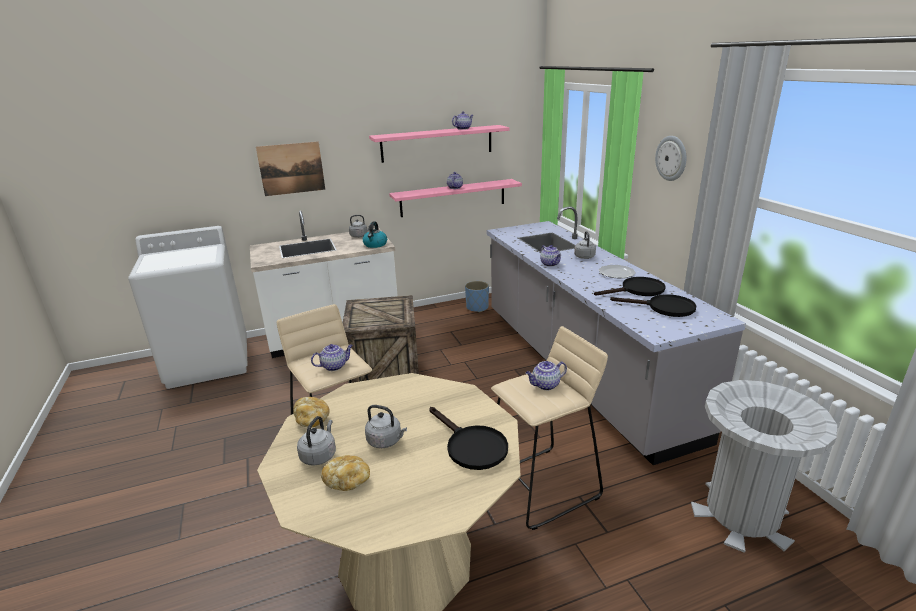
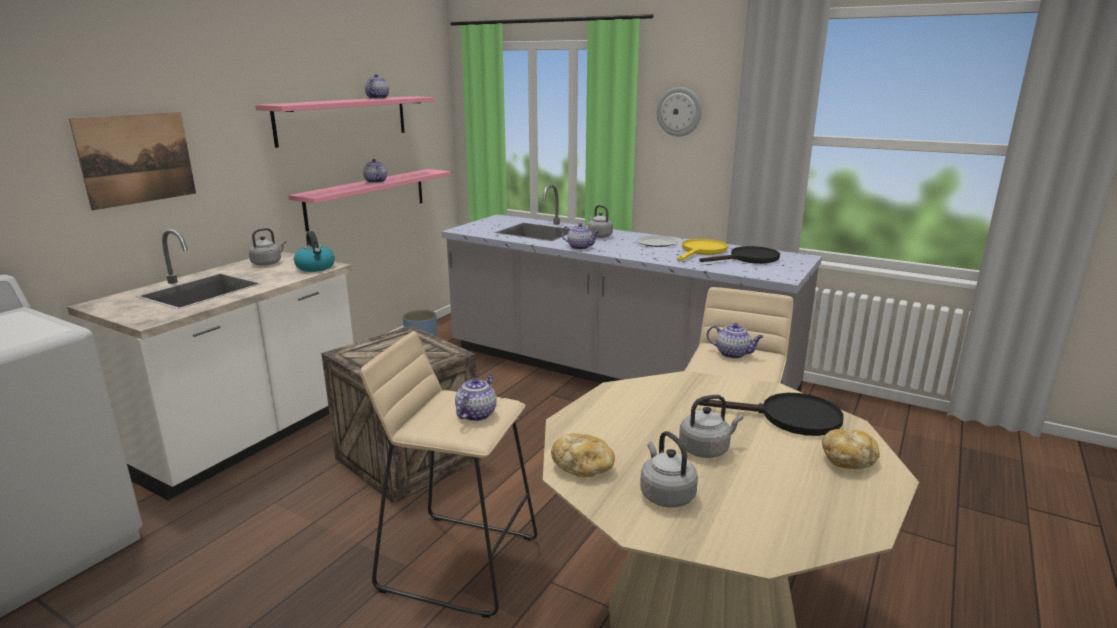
camera: 40 degrees left, 5 degrees down
(347, 481) = (745, 500): bread -> bread (848, 460)
(545, 385) = (733, 354): teapot -> teapot turned 90 degrees counterclockwise
(637, 290) = (701, 251): black frying pan -> yellow frying pan
(741, 516) = (883, 438): grey trash can -> none

